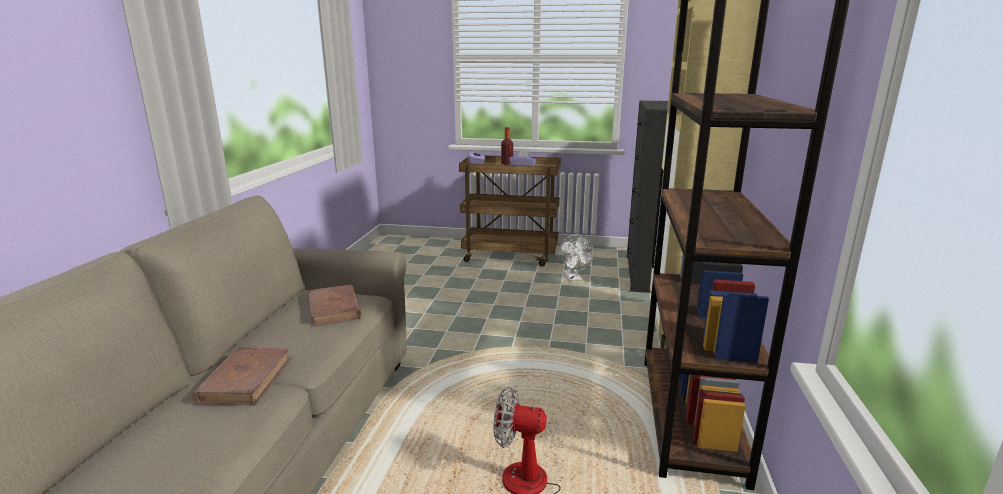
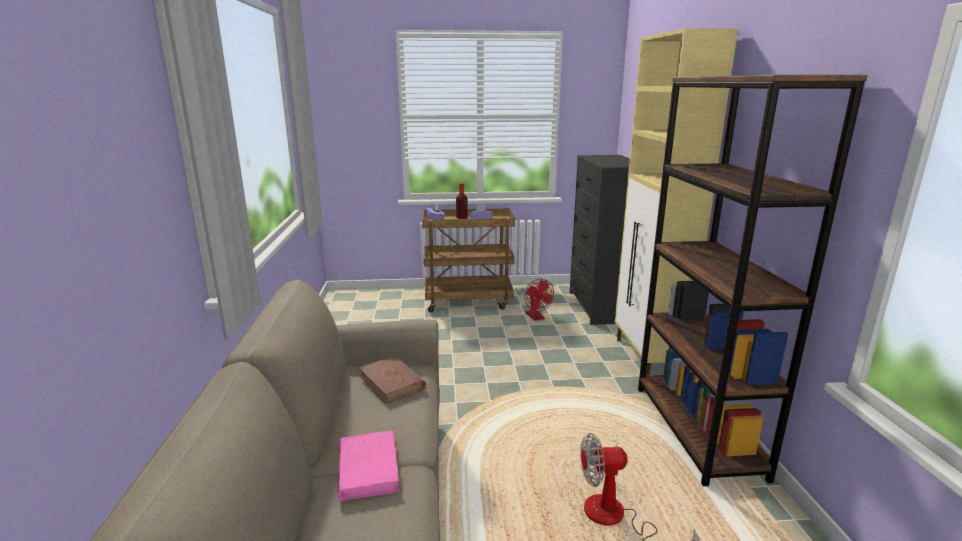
camera: 15 degrees left, 0 degrees up
(246, 379) = (368, 468): brown book -> pink book
(574, 278) = (536, 317): white fan -> red fan

